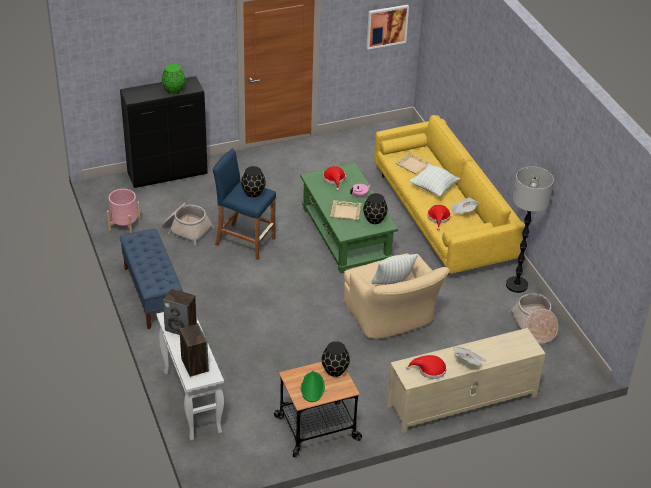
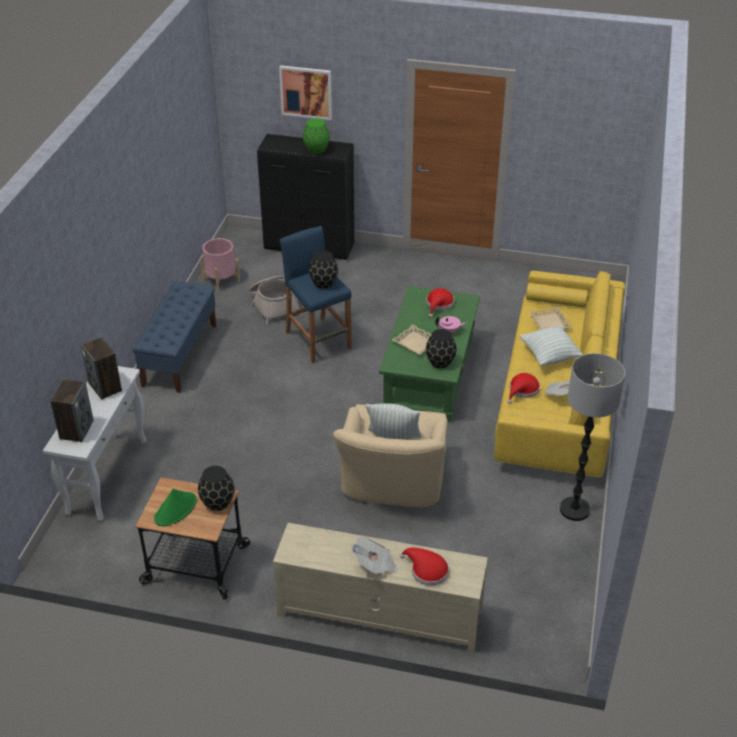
camera: 35 degrees right, 0 degrees up
(387, 26) = (599, 150): picture -> picture (306, 92)
(429, 370) = (321, 552): red hat -> red hat (426, 570)
(533, 326) = (551, 567): basket -> none

